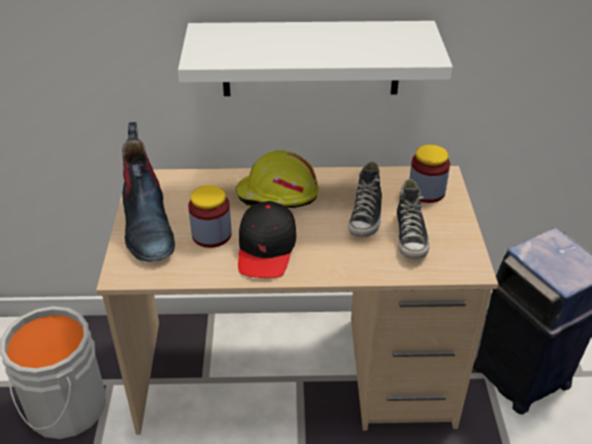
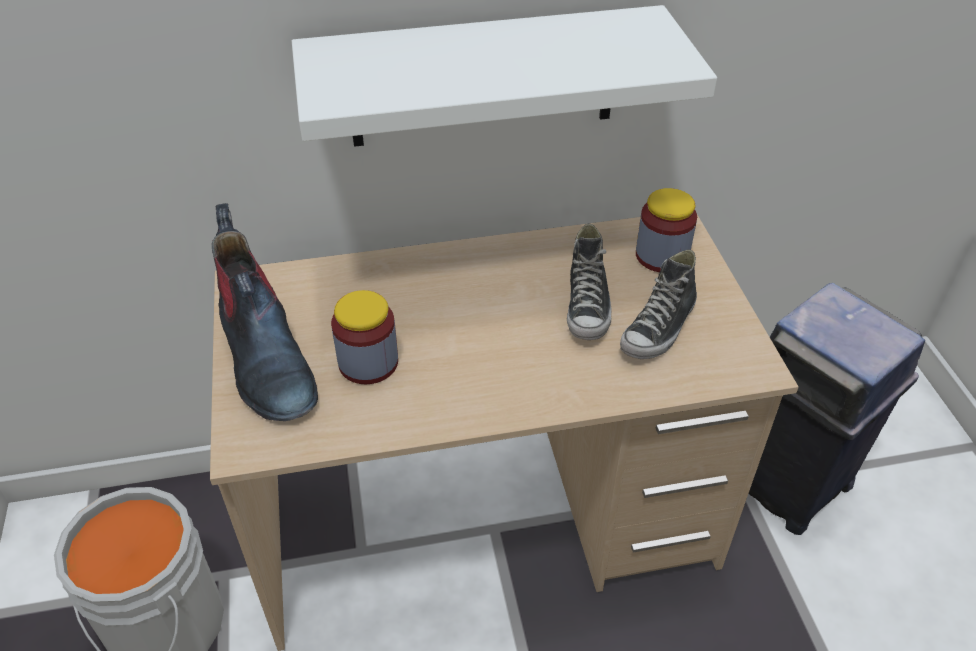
camera: 10 degrees left, 5 degrees up
(266, 249) = (456, 375): black cap -> none
(277, 195) = (450, 287): yellow hard hat -> none
(411, 237) = (659, 329): shoe -> shoe turned 45 degrees clockwise

